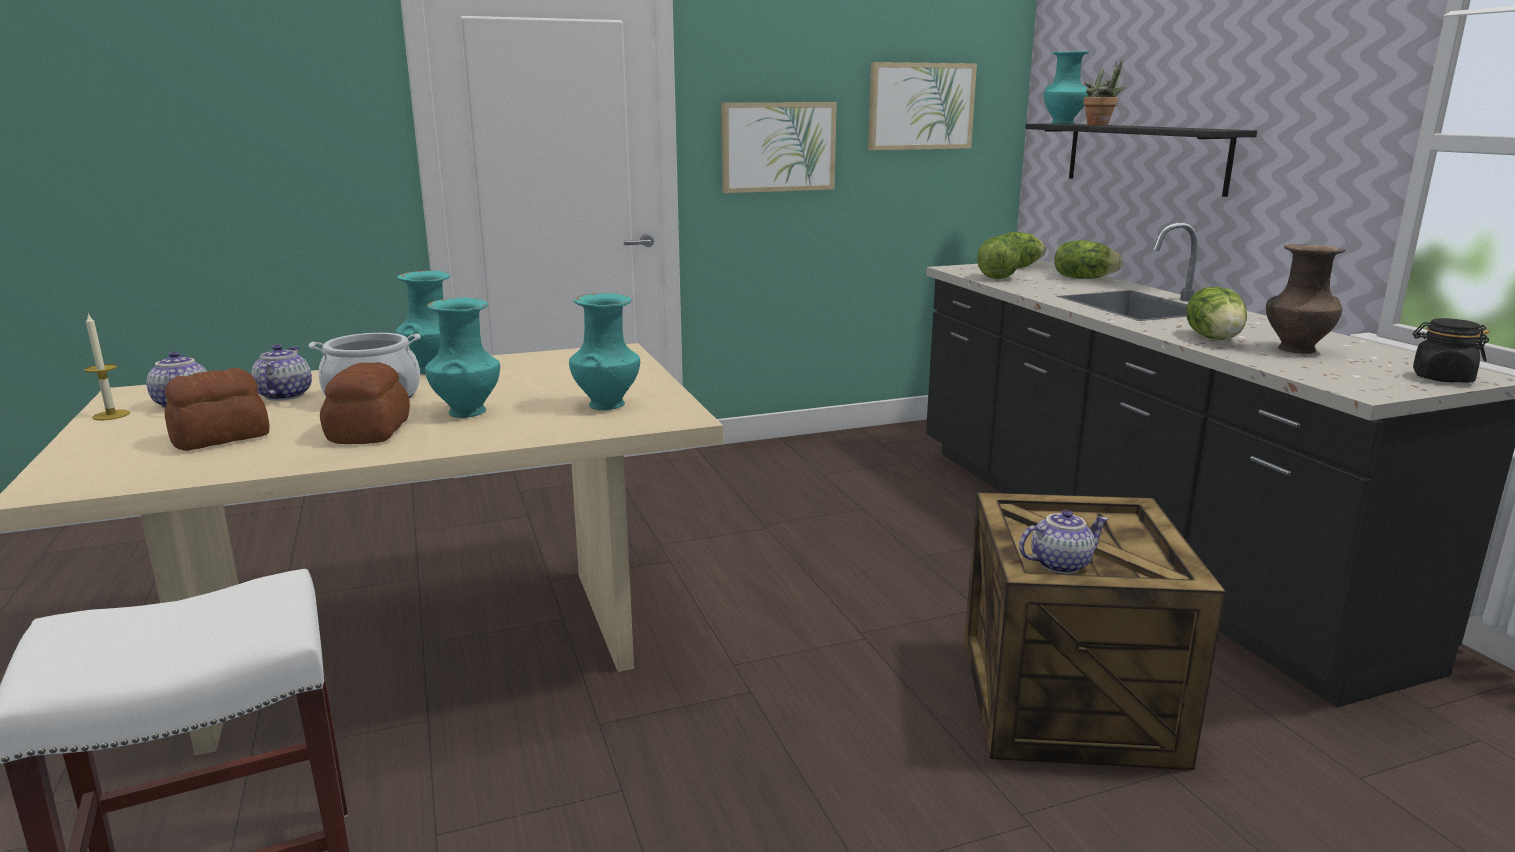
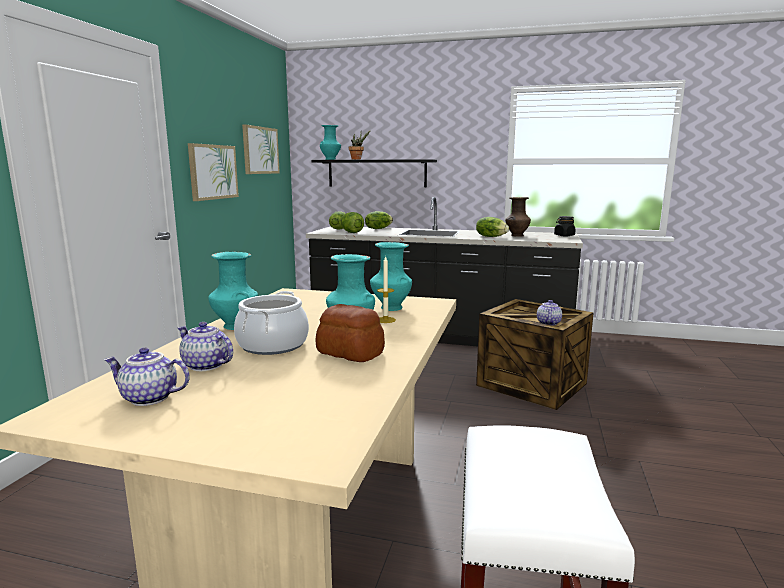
camera: 55 degrees left, 5 degrees down
(111, 415) = (121, 427): candle -> candle (385, 320)
(222, 438) = (286, 390): bread -> none

